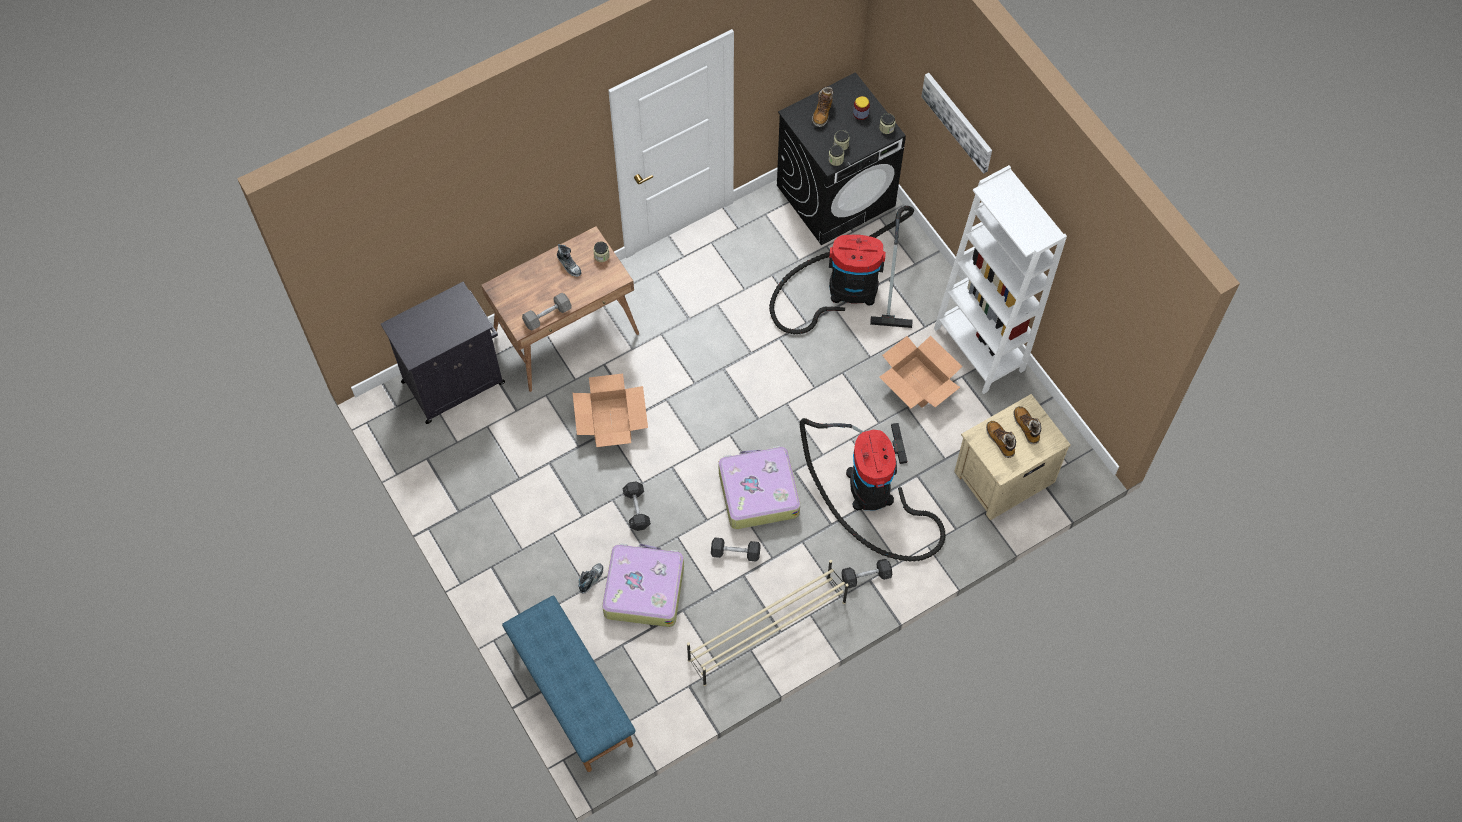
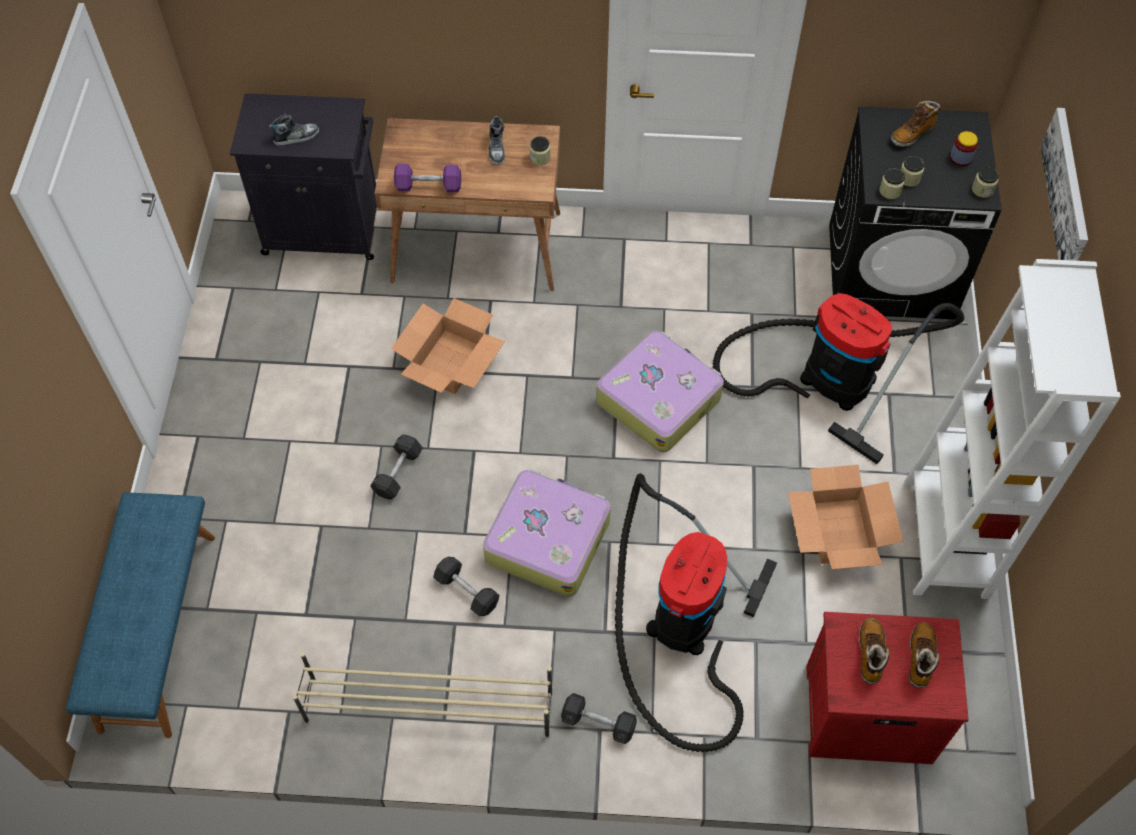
camera: 35 degrees right, 5 degrees down
(547, 316) = (428, 186): grey dumbbell -> purple dumbbell
(591, 579) = (286, 516): shoe -> shoe (296, 136)
(643, 589) = (332, 565): suitcase -> suitcase (658, 399)
(1002, 476) = (866, 712): beige nightstand -> red nightstand

